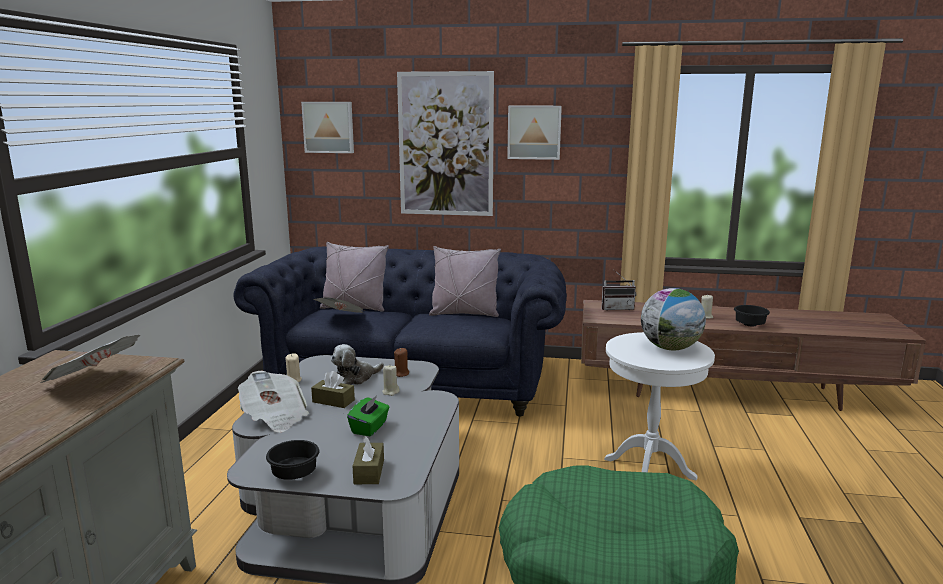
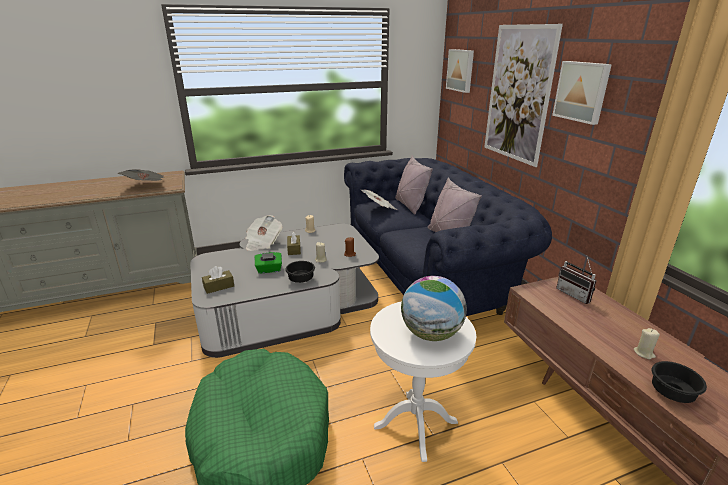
camera: 60 degrees right, 10 degrees up
(296, 474) = (206, 269): black bowl -> black bowl (301, 280)
(355, 378) = (329, 244): plush toy -> none

